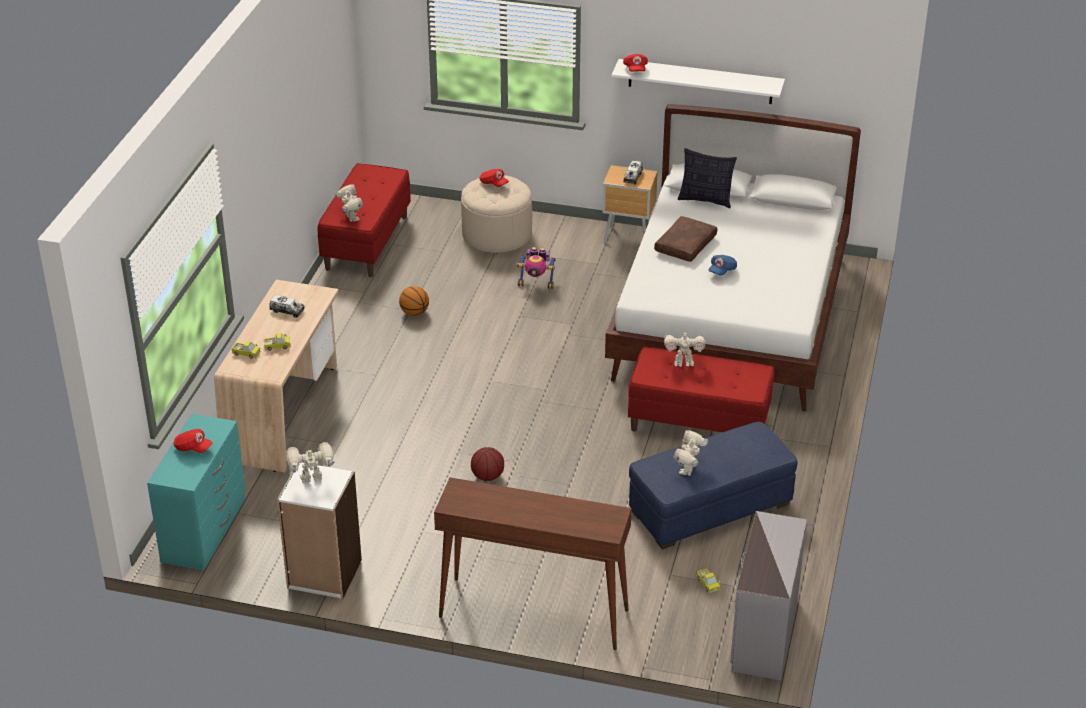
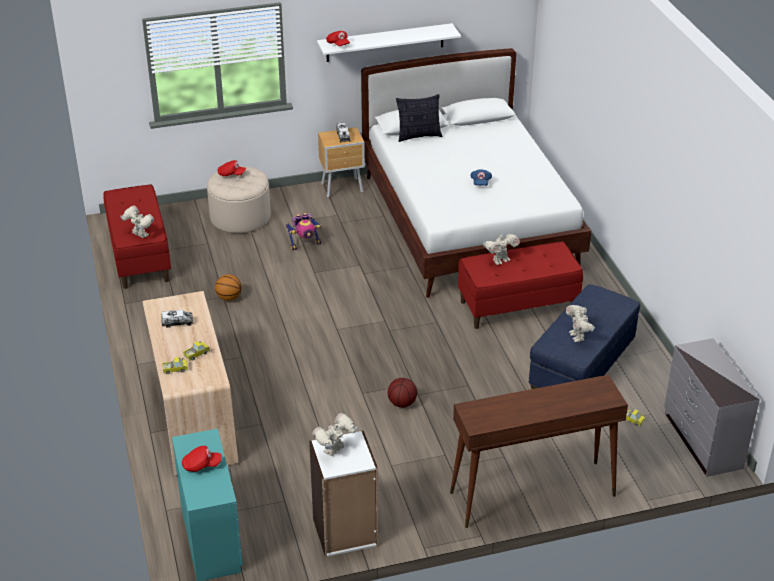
camera: 30 degrees left, 0 degrees up
(684, 245) = (436, 172): brown pillow -> none

